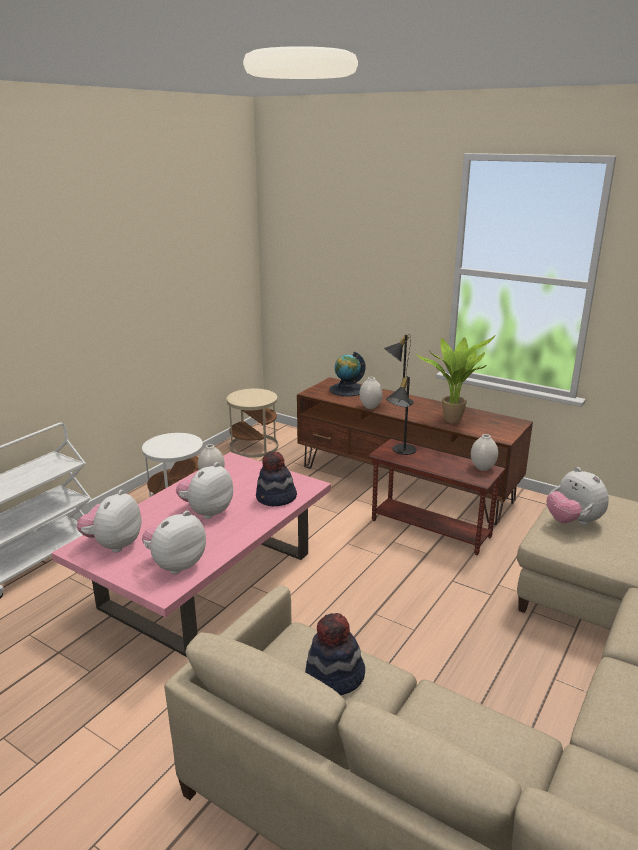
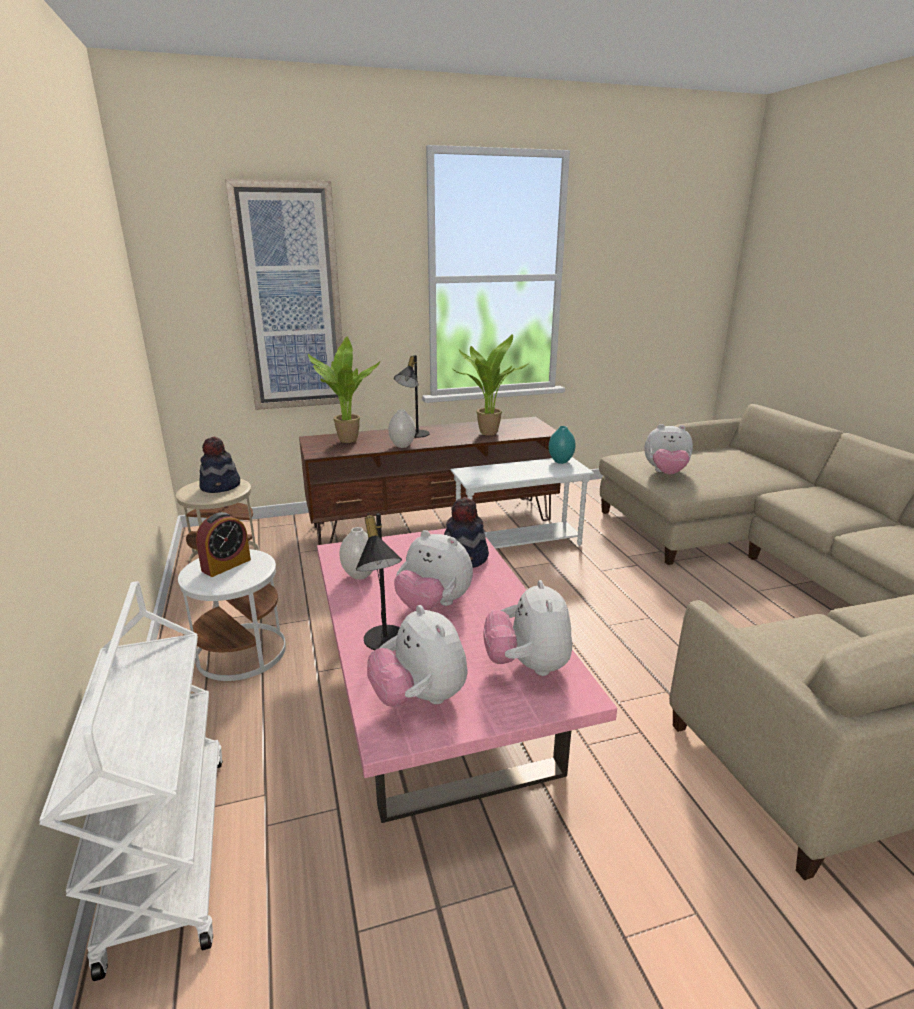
camera: 50 degrees left, 0 degrees up
(175, 442) = (226, 565): none -> alarm clock
(206, 512) = (433, 605): plush toy -> plush toy turned 45 degrees counterclockwise
(335, 677) = (822, 646): hat -> hat (221, 486)
(347, 271) = (291, 300): none -> picture
(347, 390) = (345, 440): globe -> potted plant
(401, 451) = (482, 473): black table lamp -> black table lamp (384, 643)
(430, 528) = (518, 544): brown side table -> white side table
(482, 468) = (560, 461): white vase -> turquoise vase

